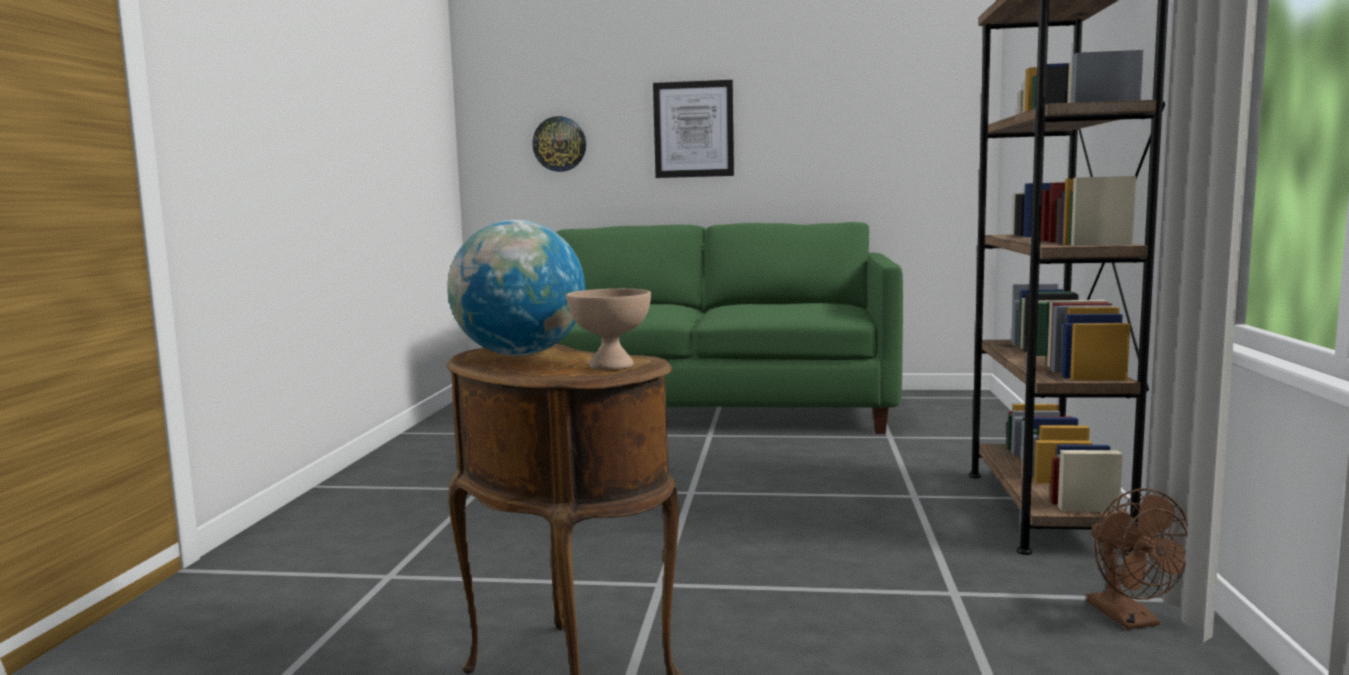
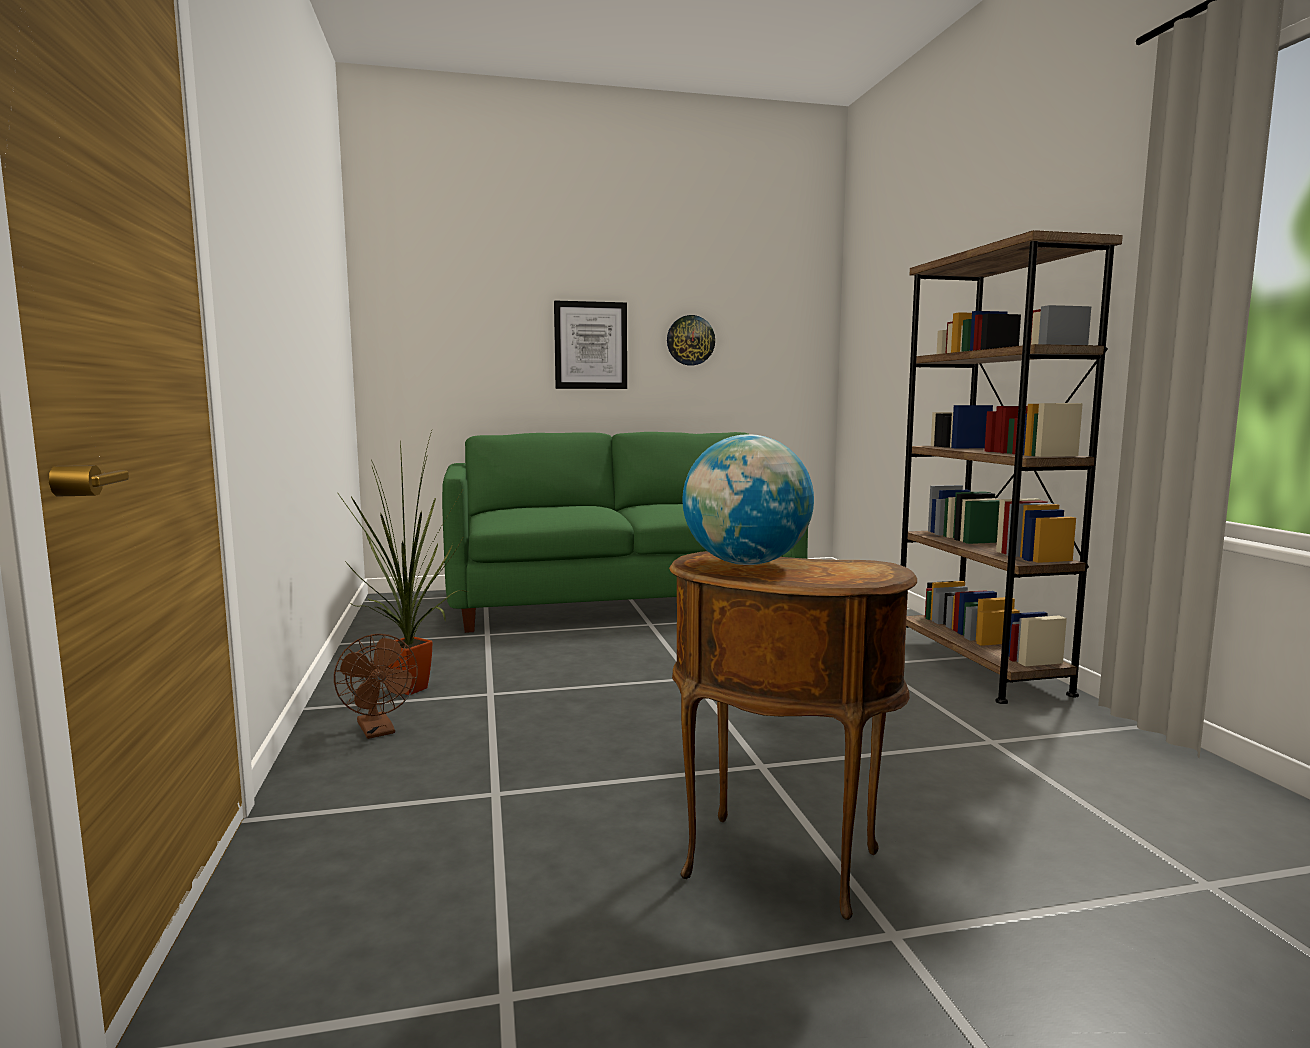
camera: 20 degrees left, 0 degrees up
(417, 480) = (413, 691): none -> potted plant
(559, 144) = (461, 353): wall clock -> wall clock (690, 340)
(610, 366) = (868, 571): beige bowl -> none
(1130, 619) = (1126, 746): brown fan -> brown fan (378, 731)

